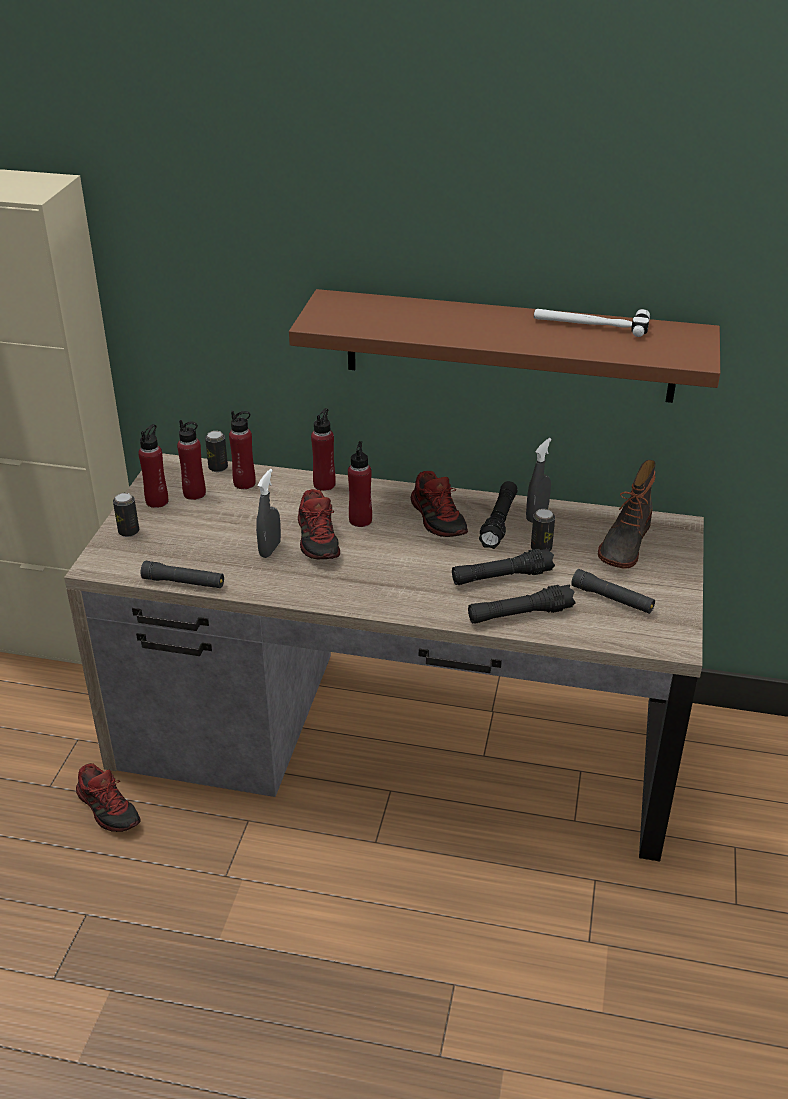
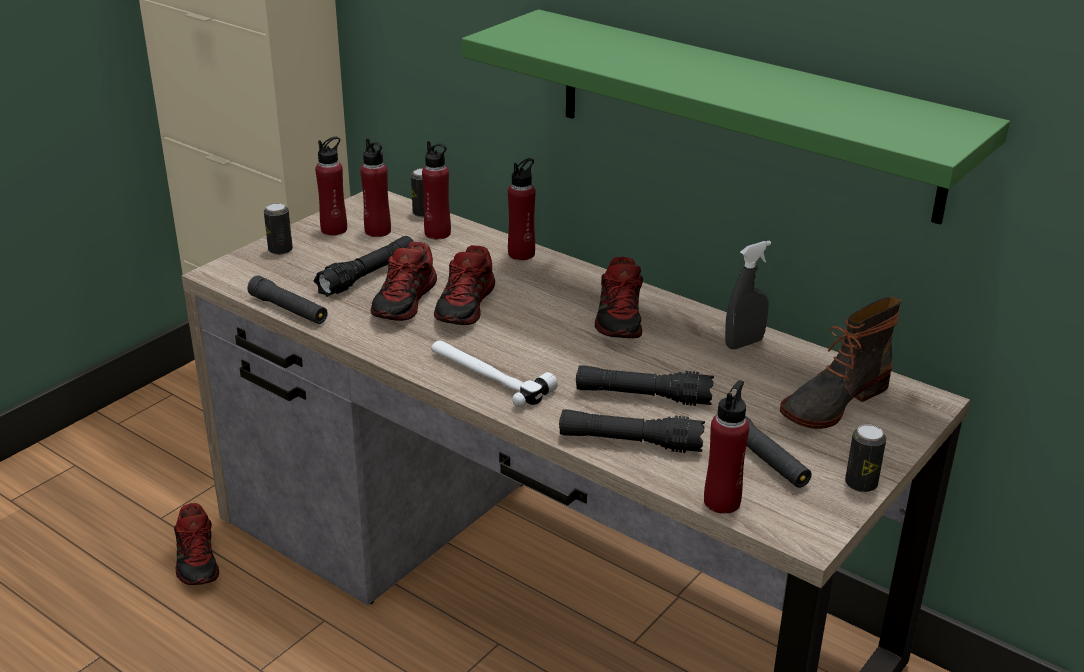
camera: 25 degrees right, 5 degrees down
(270, 549) = (405, 301): grey spray bottle -> shoe
(360, 520) = (529, 297): red bottle -> red bottle (722, 502)
(499, 522) = (690, 339): black flashlight -> black flashlight (368, 276)
(509, 346) = (743, 112): brown shelf -> green shelf
(541, 548) = (719, 379): can -> can (861, 484)
(590, 325) = (828, 90): hammer -> hammer (488, 376)

